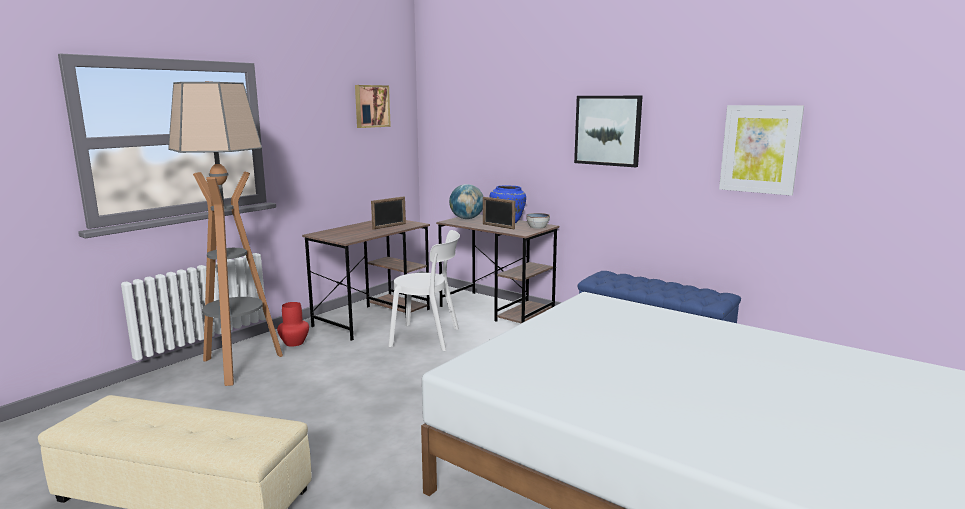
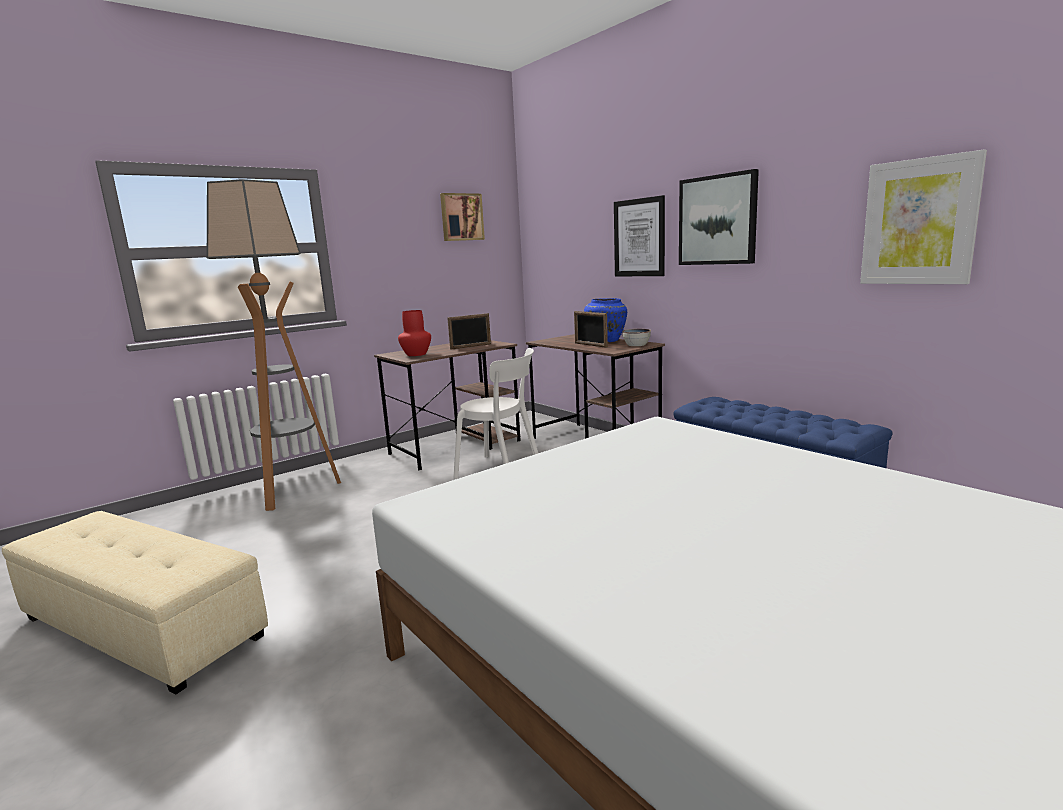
camera: 15 degrees right, 0 degrees up
(294, 342) = (361, 470): red vase -> red vase (416, 354)
(466, 219) = (562, 338): globe -> none
(538, 137) = (639, 238): none -> picture

